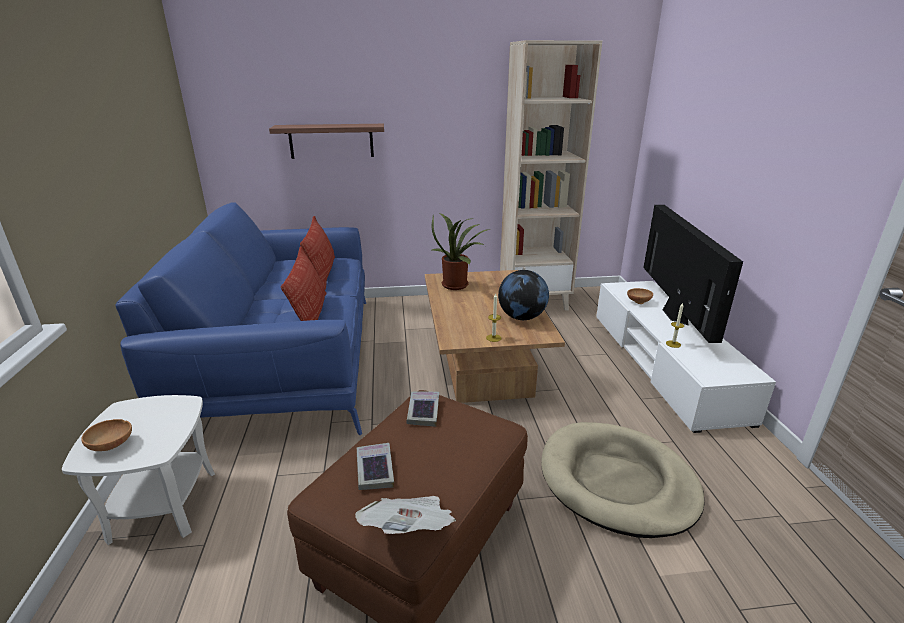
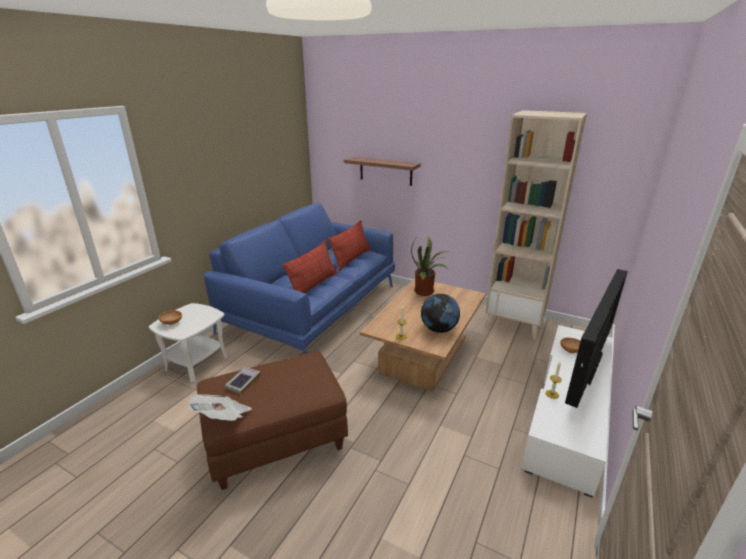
camera: 35 degrees right, 0 degrees up
(423, 411) = (300, 363): book -> none
(617, 482) = (422, 471): beige dog bed -> none

